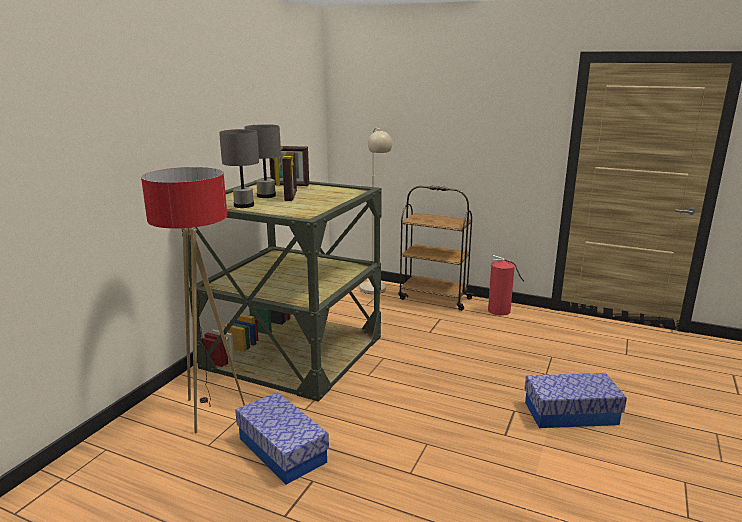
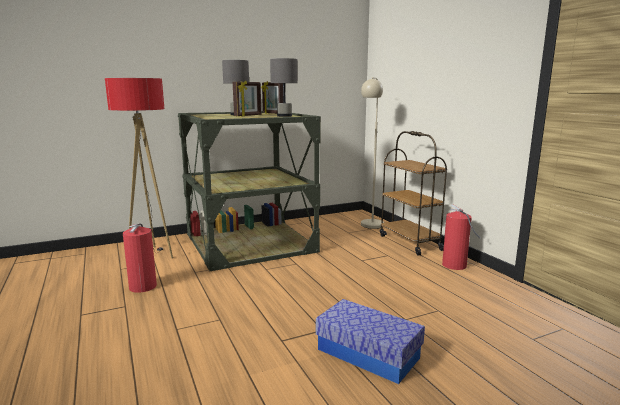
camera: 40 degrees right, 5 degrees down
(244, 205) = (206, 116): grey table lamp -> grey table lamp (284, 116)
(282, 450) = (143, 285): storage box -> fire extinguisher

